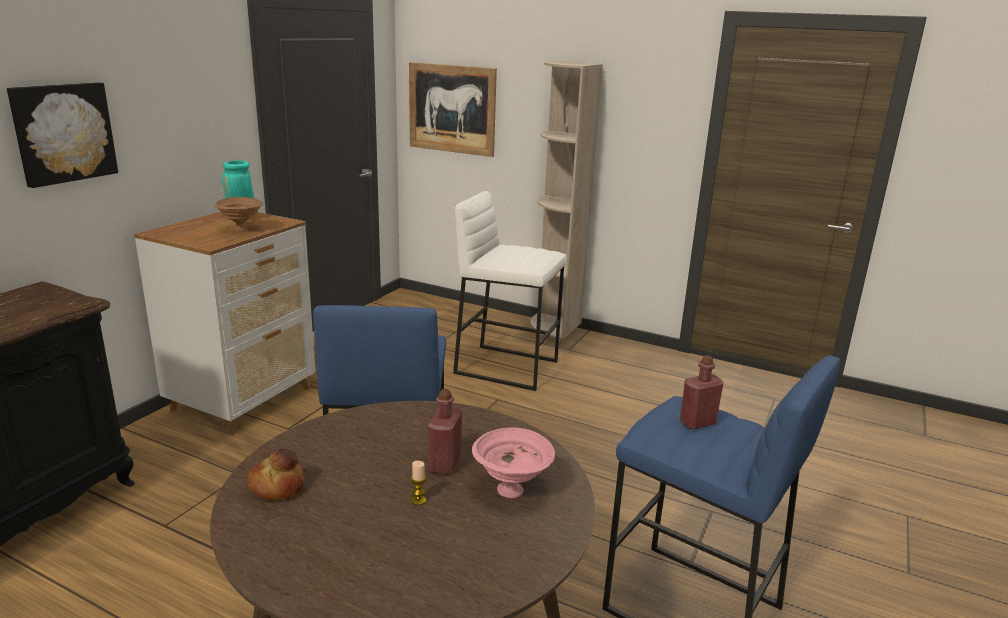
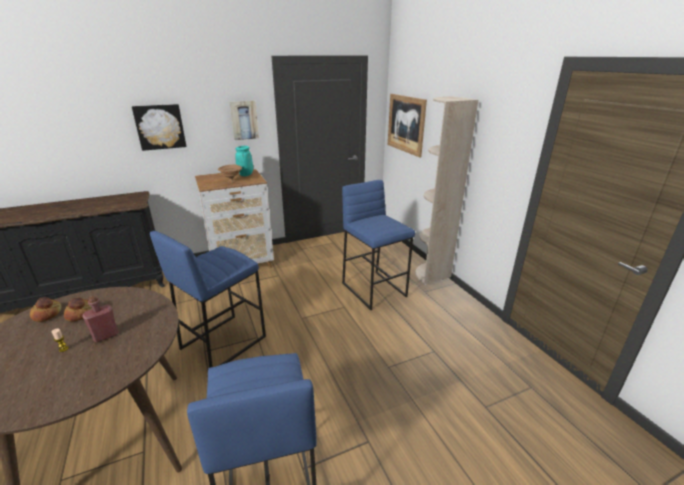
camera: 40 degrees right, 5 degrees up
(210, 113) = (244, 120): none -> picture
(339, 463) = (81, 314): none -> bread
(507, 367) = (374, 289): white stool -> blue stool
(512, 491) = (96, 367): pink bowl -> none
(697, 423) = (252, 379): red bottle -> none

